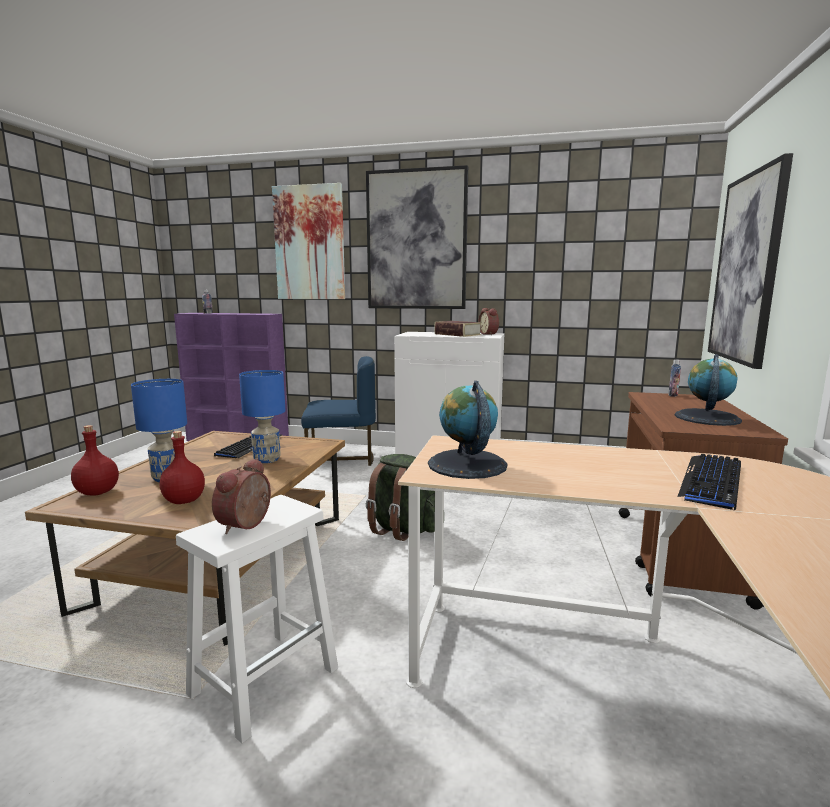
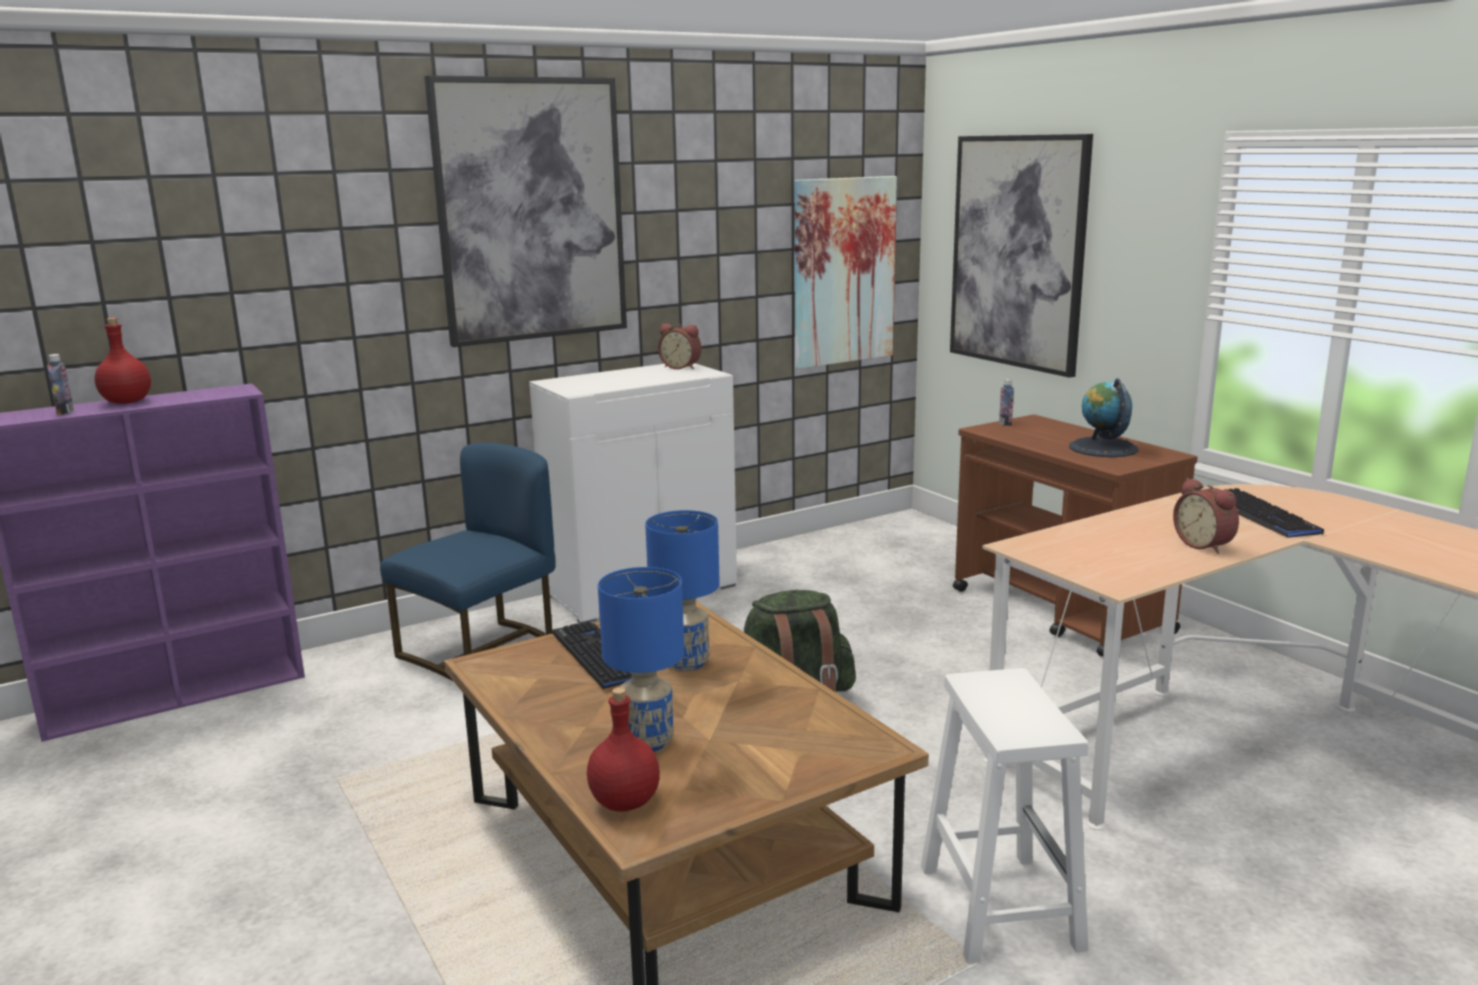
camera: 45 degrees left, 5 degrees up
(184, 501) = (771, 750): red bottle -> red bottle (127, 402)
(247, 525) = (1021, 711): alarm clock -> alarm clock (1205, 545)
(309, 243) = (304, 223): picture -> picture (843, 271)
(457, 334) = (643, 376): book -> none
(467, 464) = (1108, 564): globe -> none

